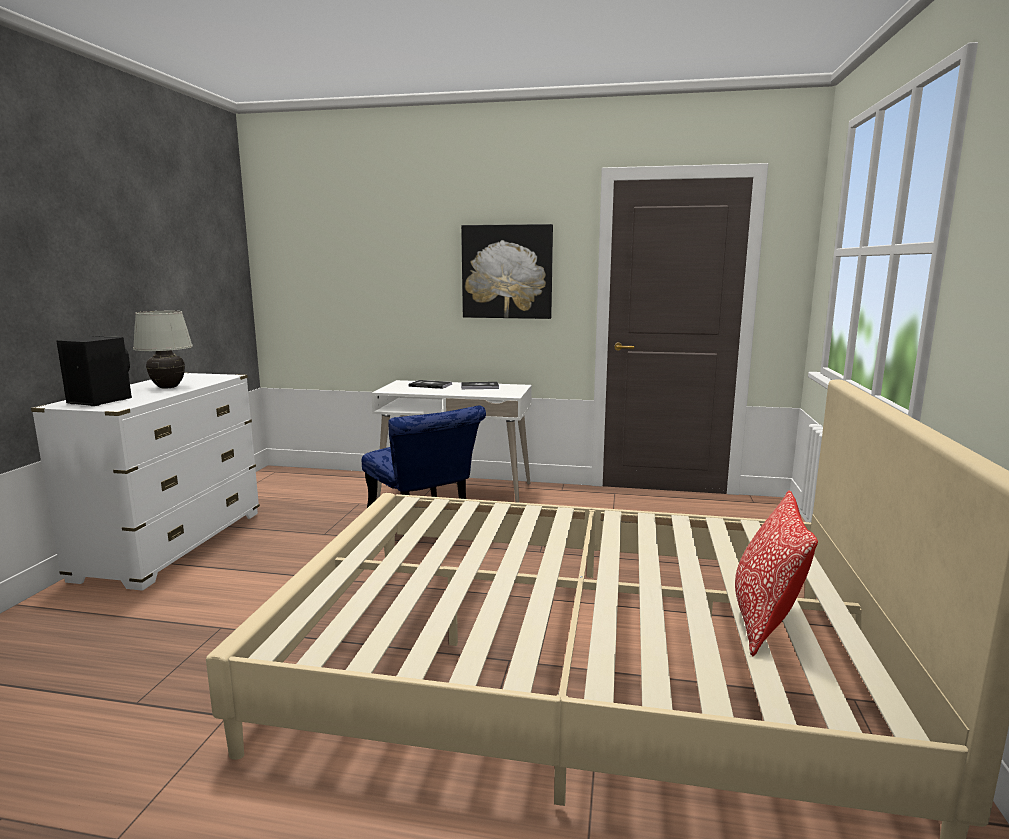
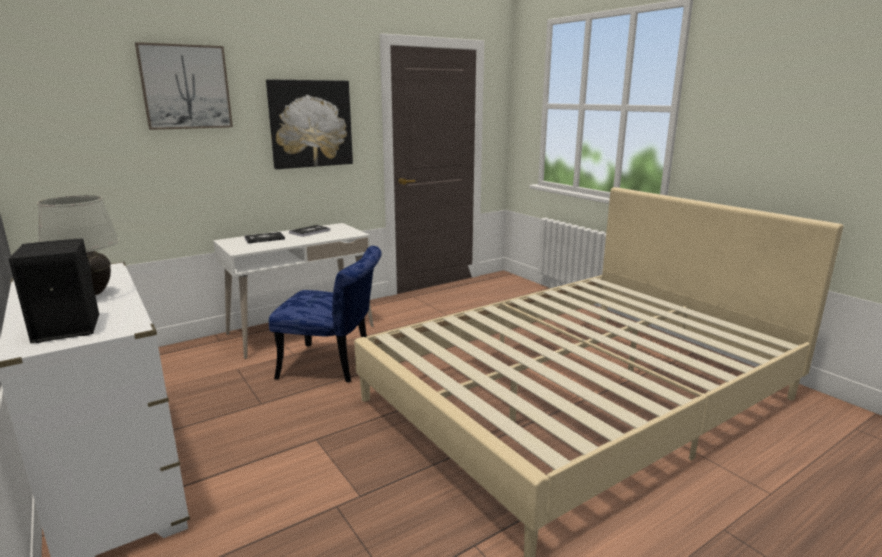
camera: 45 degrees left, 5 degrees up
(389, 234) = (186, 87): none -> picture
(764, 622) = (683, 327): pillow -> none

